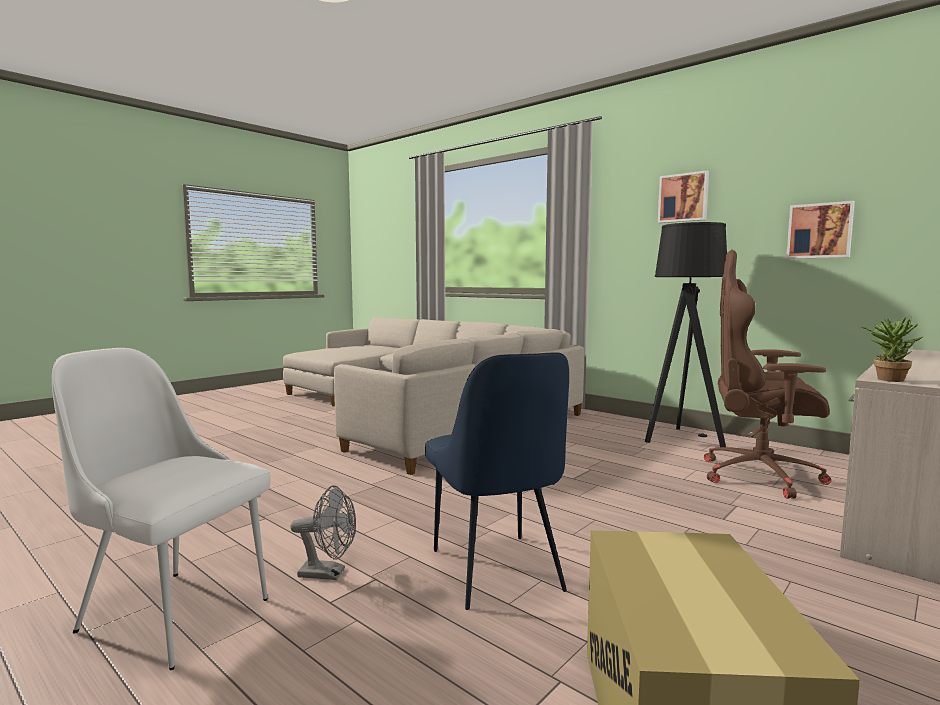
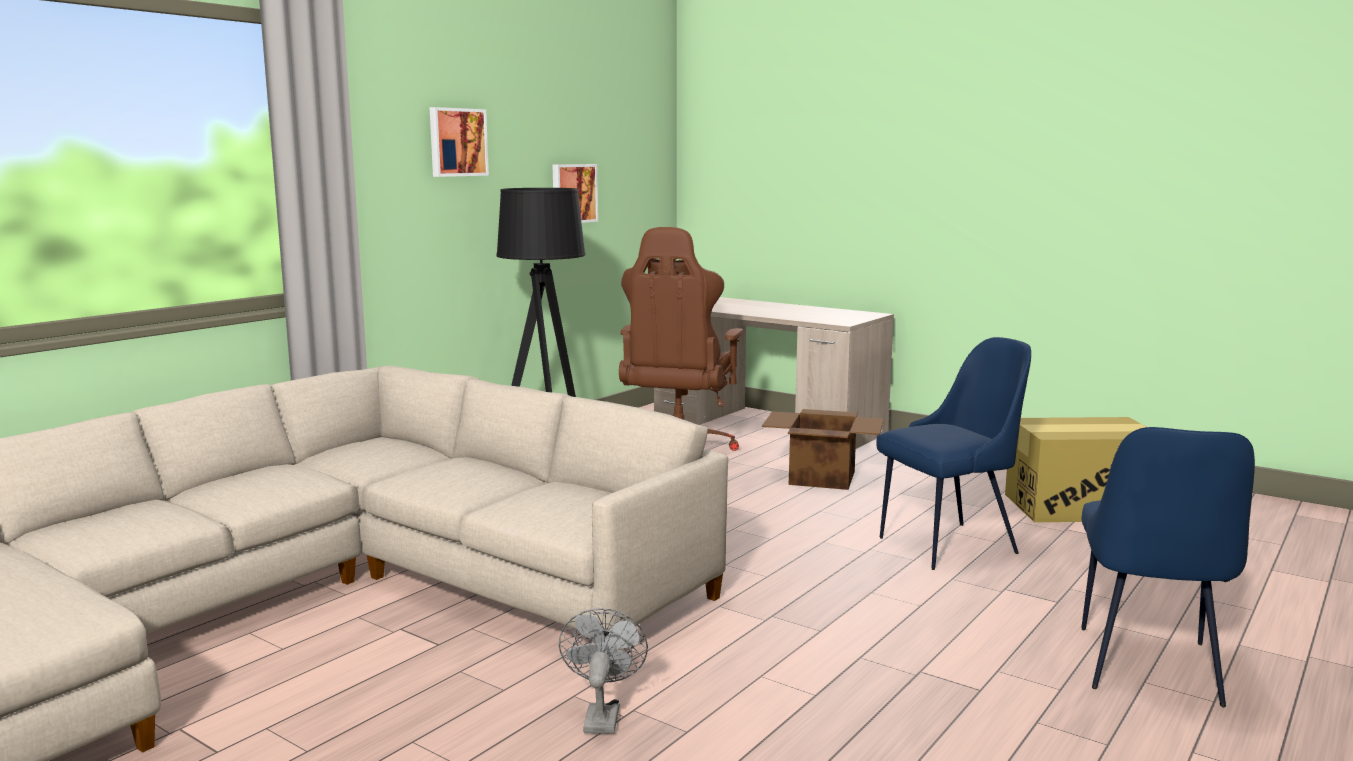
camera: 95 degrees left, 5 degrees up
(172, 616) = (1150, 666): white chair -> blue chair
(329, 573) = (1014, 609): grey fan -> grey fan (602, 715)
(713, 531) = (821, 477): none -> cardboard box
(887, 379) = (843, 322): potted plant -> none

